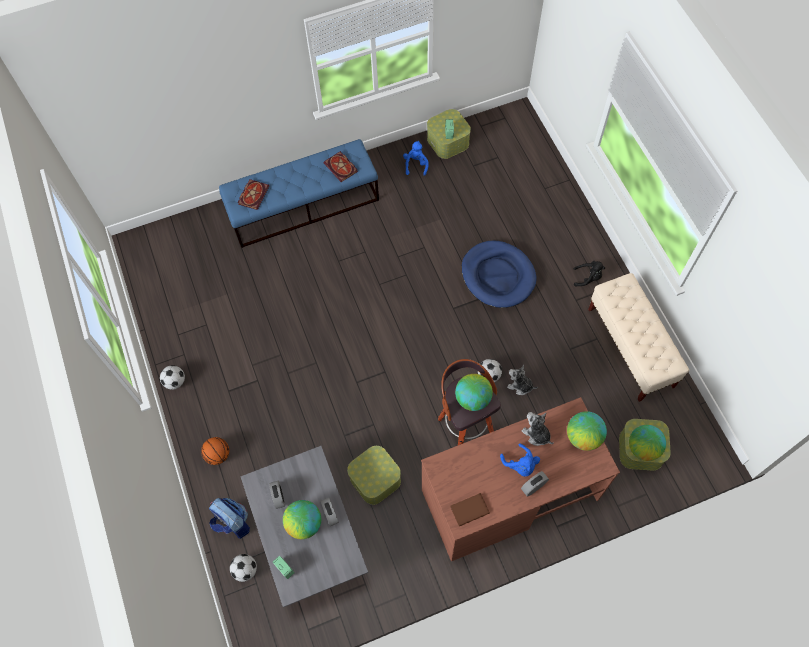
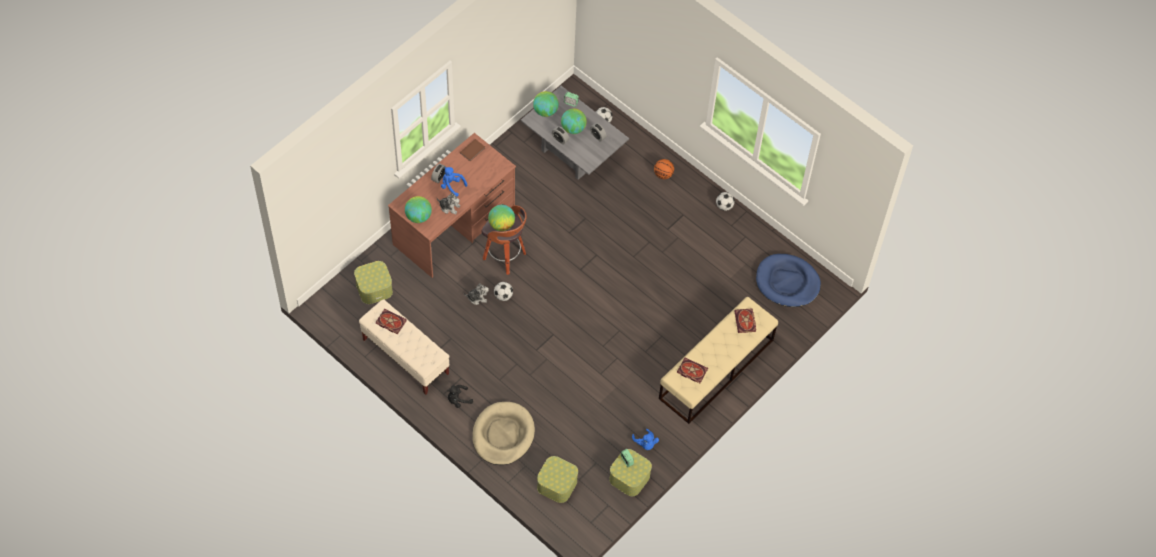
camera: 150 degrees right, 5 degrees down
(232, 523) = (627, 141): backpack -> none
(304, 206) = (716, 369): blue bench -> beige bench
(375, 479) = (549, 200): storage box -> storage box (557, 484)
(498, 276) = (530, 373): blue dog bed -> blue dog bed (787, 282)
(555, 225) = (503, 435): none -> beige dog bed
(643, 448) = (374, 270): globe -> globe (545, 111)
(652, 350) = (390, 322): none -> book

